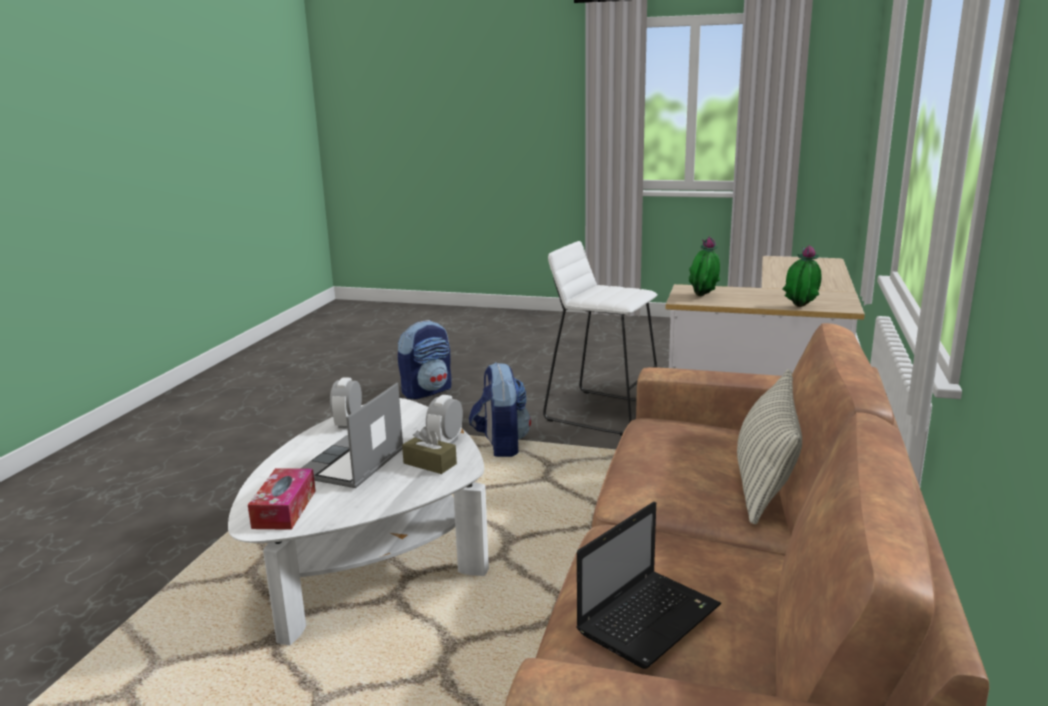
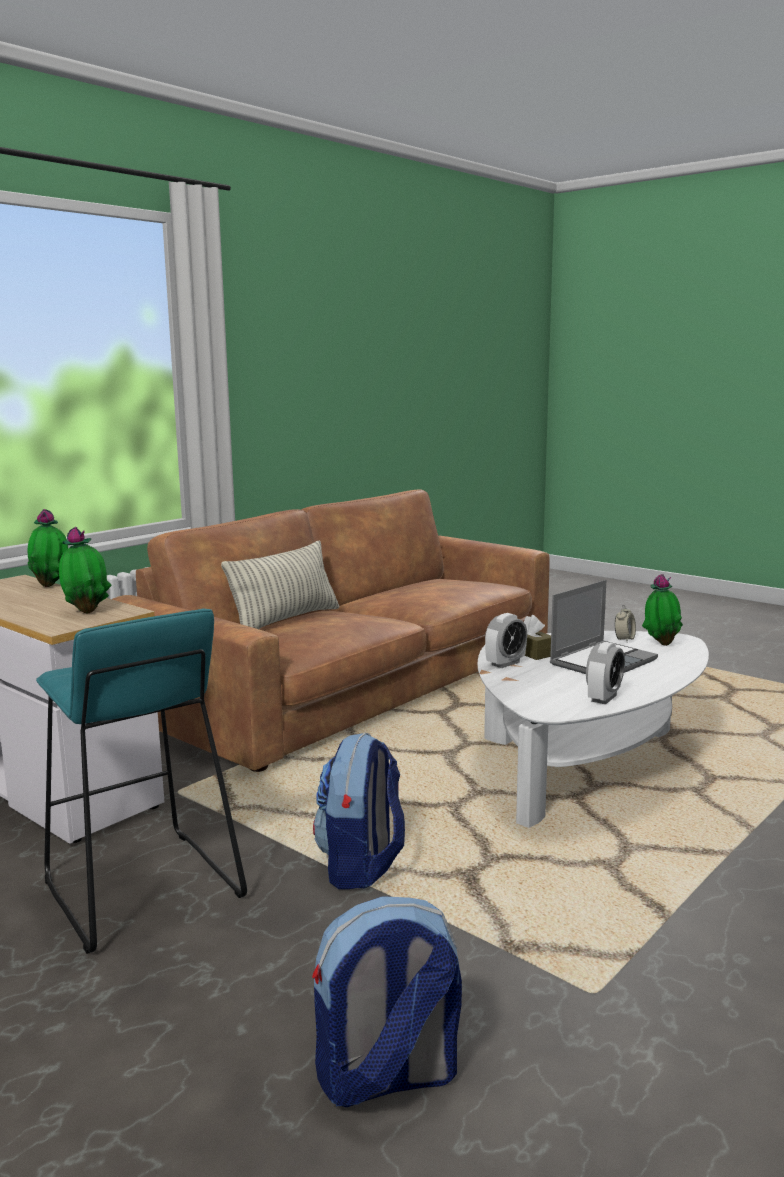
camera: 155 degrees left, 5 degrees down
(284, 509) = (661, 644): tissue box -> potted plant
(328, 508) = (624, 639): none -> alarm clock
(602, 412) = (141, 889): white stool -> turquoise stool
(650, 618) = (456, 584): laptop -> none

